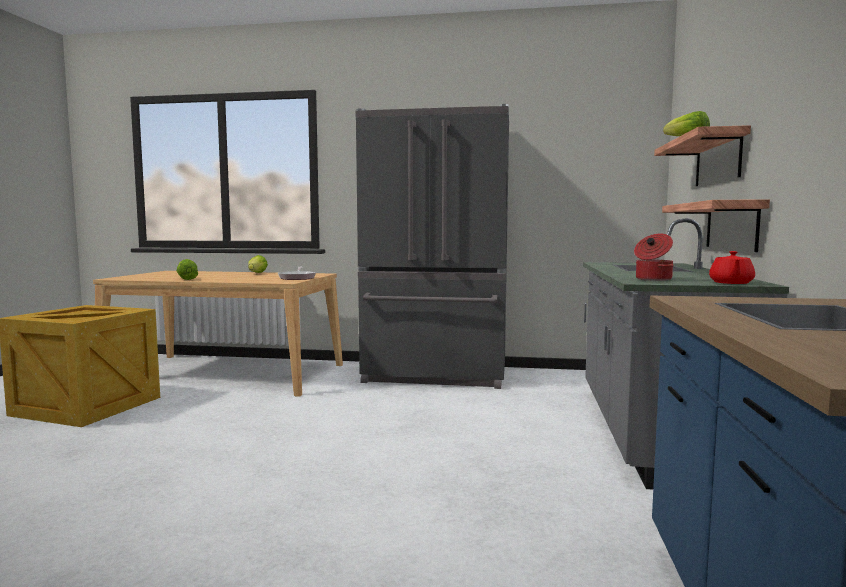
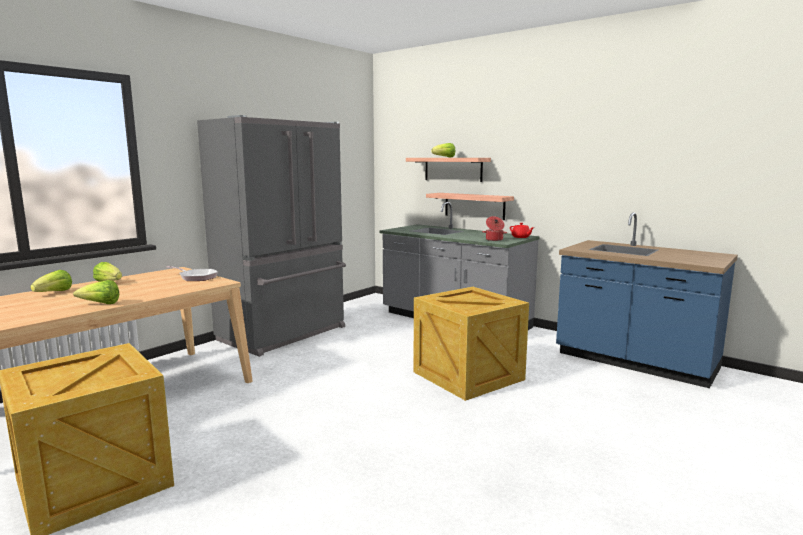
camera: 60 degrees left, 5 degrees up
(214, 273) = (54, 292): none -> lettuce
(436, 486) = (466, 375): none -> crate

